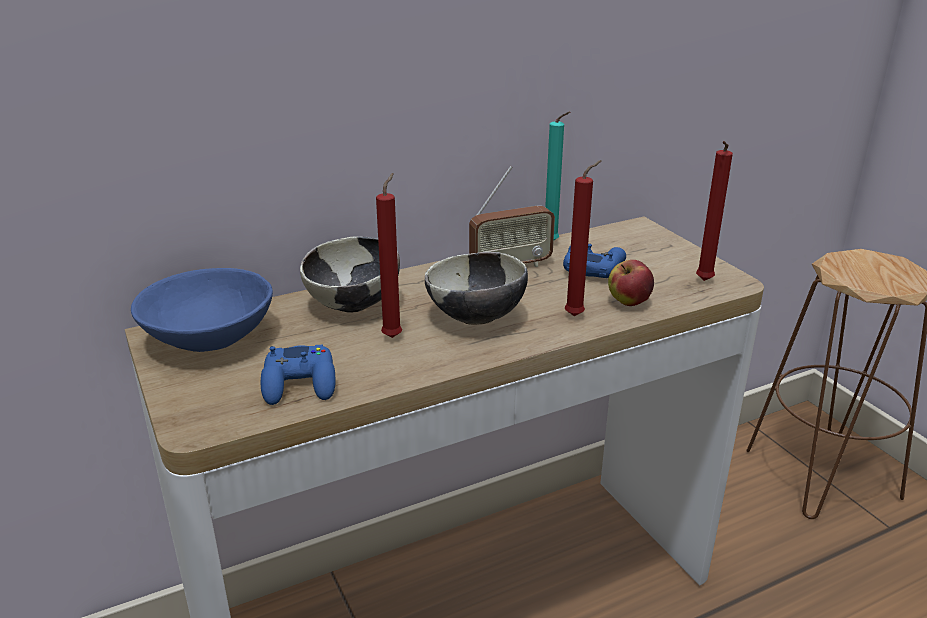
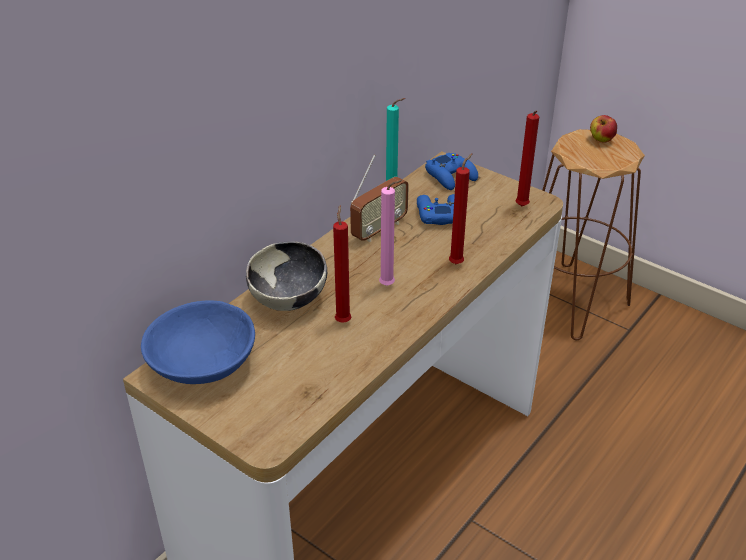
camera: 25 degrees left, 10 degrees up
(300, 383) = (309, 382): blue game controller -> blue game controller (451, 176)
(476, 318) = (389, 286): bowl -> pink candle
(628, 302) = (484, 241): apple -> apple (601, 140)

